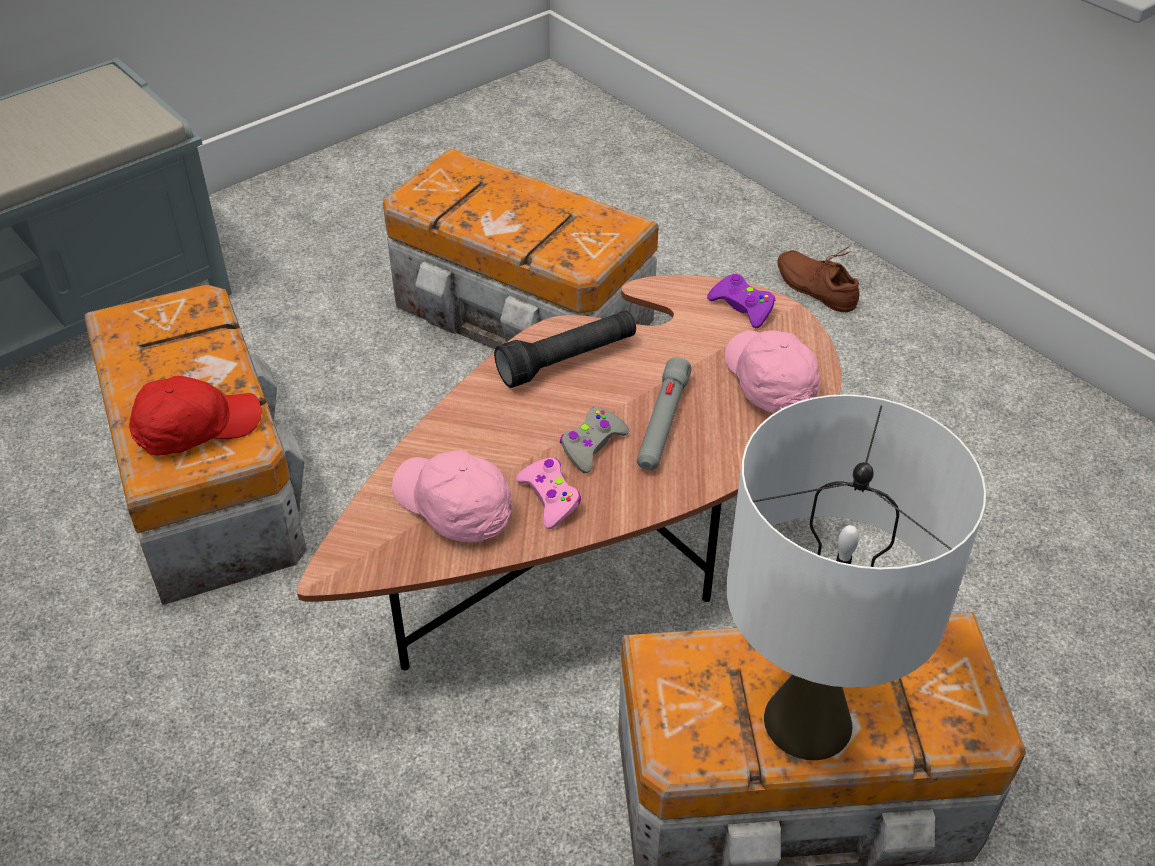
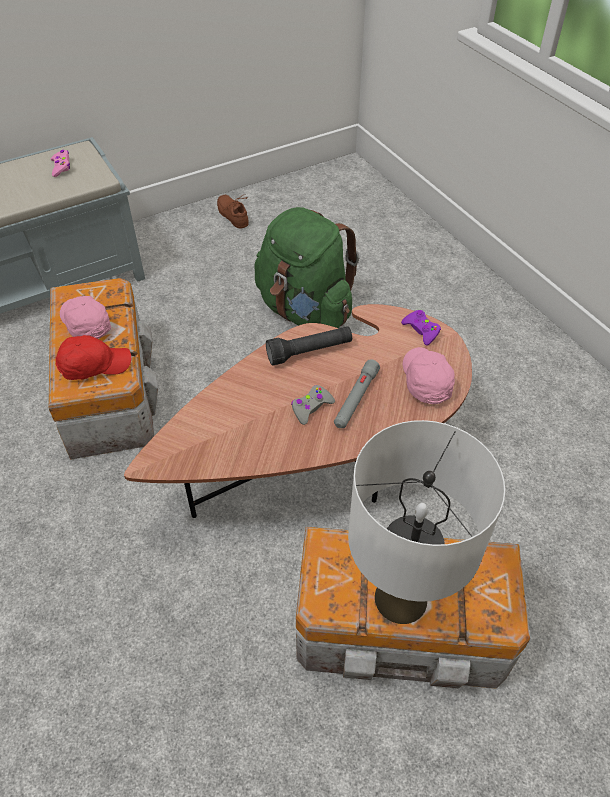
camera: 10 degrees right, 5 degrees up
(453, 508) = (222, 436): pink cap -> pink cap (85, 324)
(522, 314) = (305, 310): storage box -> green backpack
(550, 498) = (279, 437): pink game controller -> pink game controller (61, 167)
(818, 287) = (484, 314): brown shoe -> brown shoe (234, 215)

